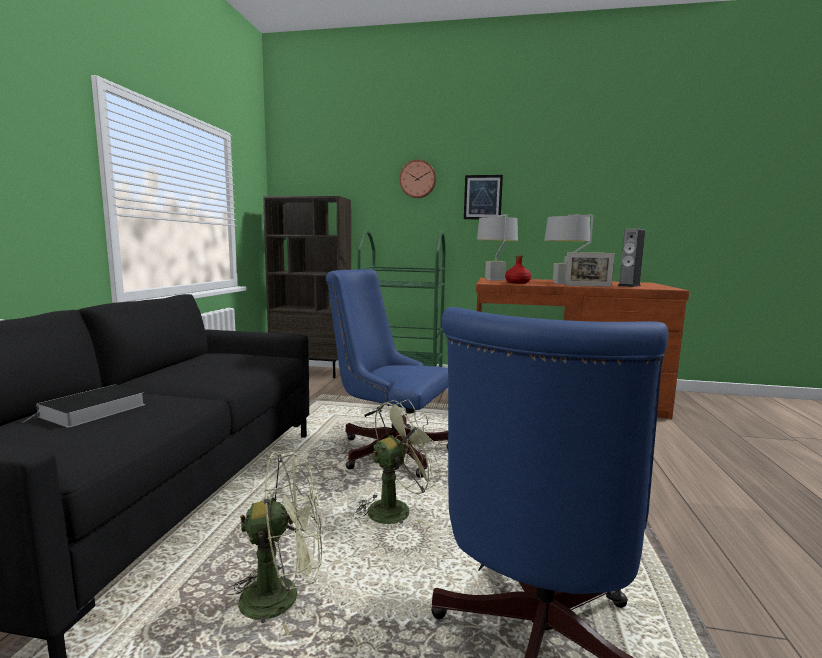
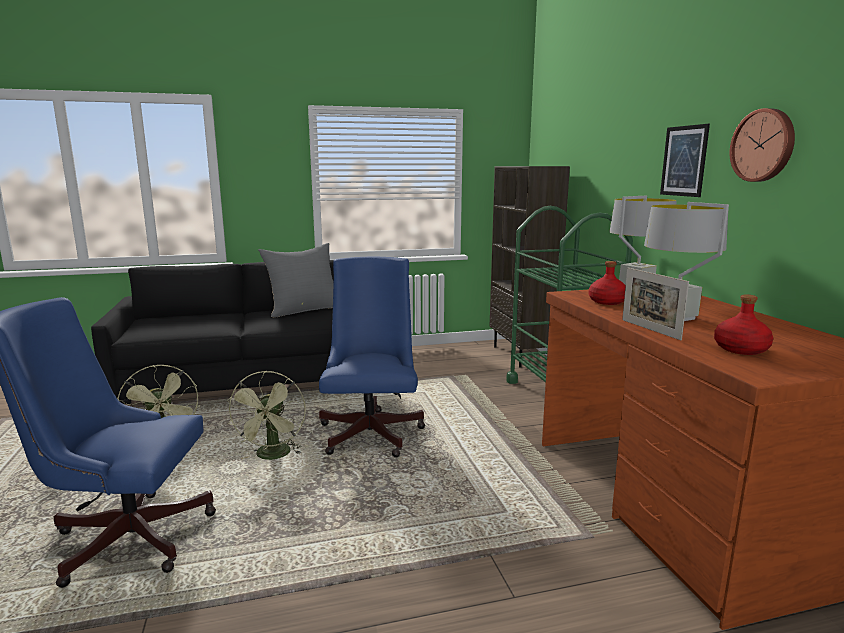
camera: 65 degrees right, 5 degrees up
(91, 411) = (191, 320): book -> none
(199, 361) = (304, 310): none -> grey pillow
(396, 508) = (273, 456): green fan -> green fan turned 60 degrees clockwise
(418, 179) = (625, 136): wall clock -> wall clock (763, 145)
(629, 285) = (741, 349): speaker -> red bottle

